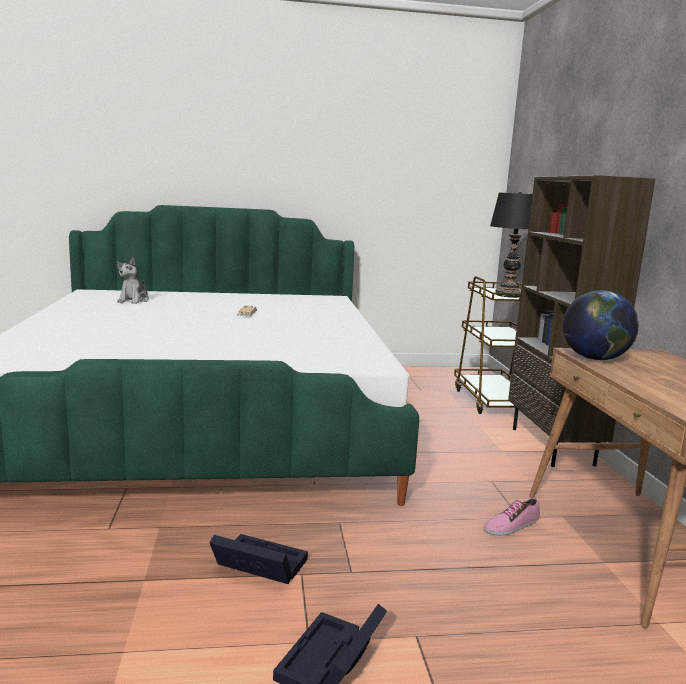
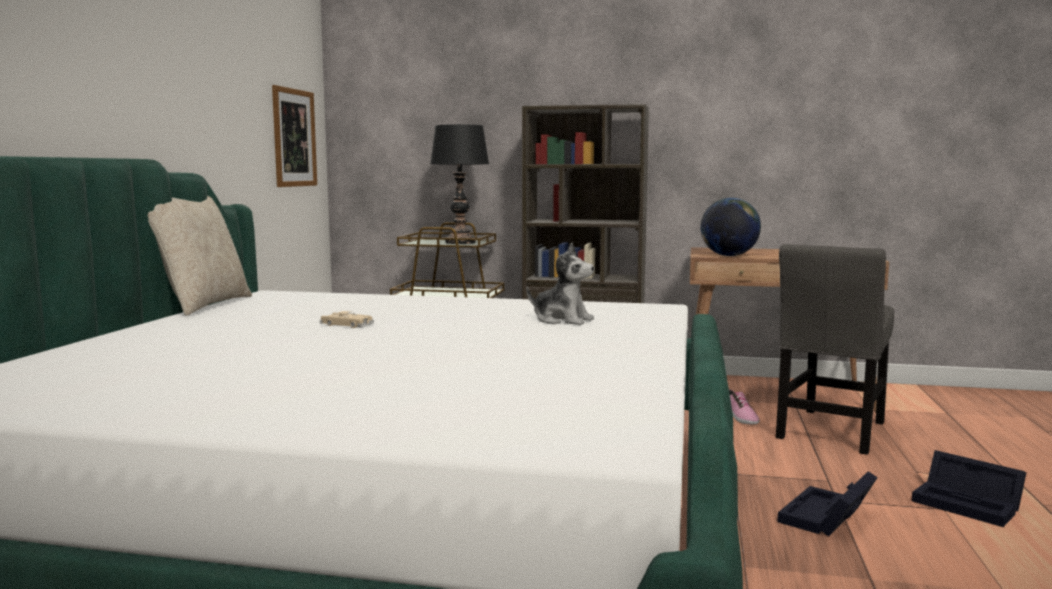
camera: 70 degrees left, 5 degrees down
(134, 300) = (119, 369): plush toy -> plush toy (562, 320)
(285, 293) = (201, 305): none -> beige pillow
(452, 199) = (294, 138): none -> picture
(511, 582) = (831, 433): none -> grey chair

